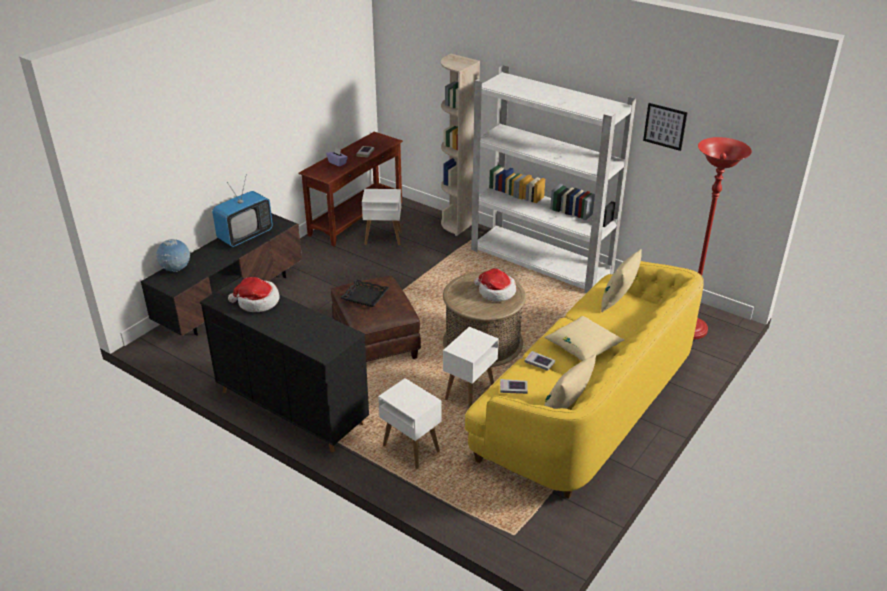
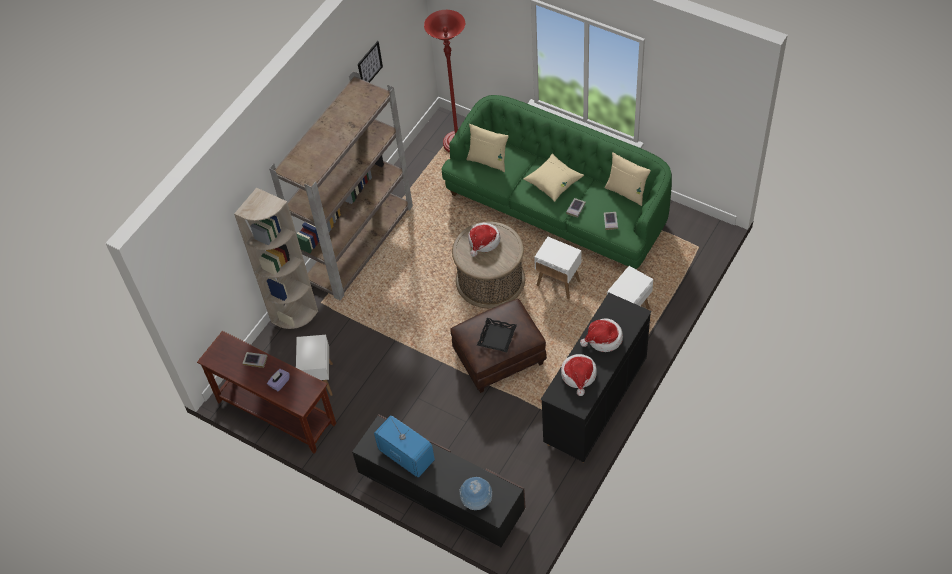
camera: 90 degrees left, 20 degrees up
(298, 323) = (603, 339): none -> hat
(541, 261) = (358, 244): white bookcase -> brown bookcase
(588, 403) = (558, 208): yellow sofa -> green sofa

